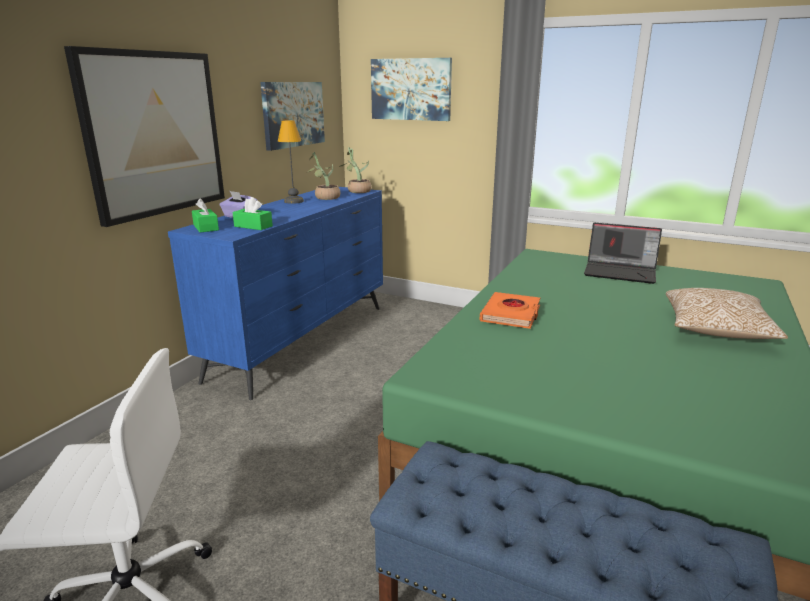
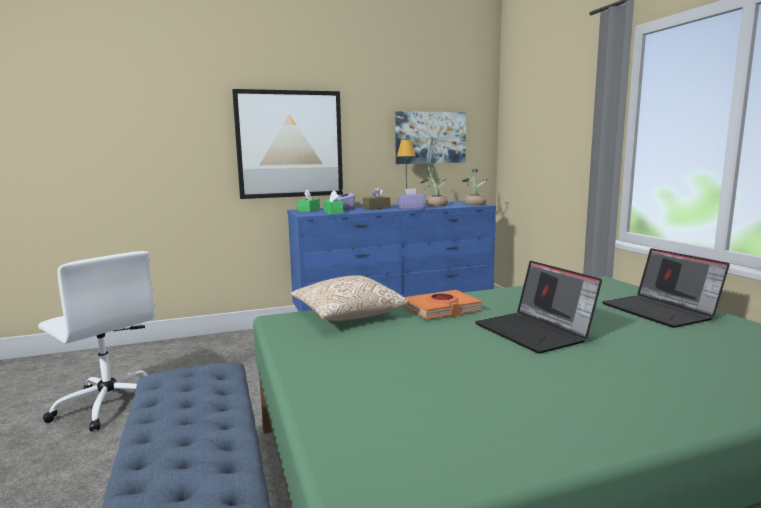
camera: 45 degrees right, 10 degrees down
(278, 211) = (376, 208): none -> brown tissue box
(320, 207) = (411, 208): none -> purple tissue box
(411, 89) = (539, 114): picture -> none
(608, 313) = (535, 332): none -> laptop
(716, 330) = (624, 378): pillow -> pillow (347, 315)

